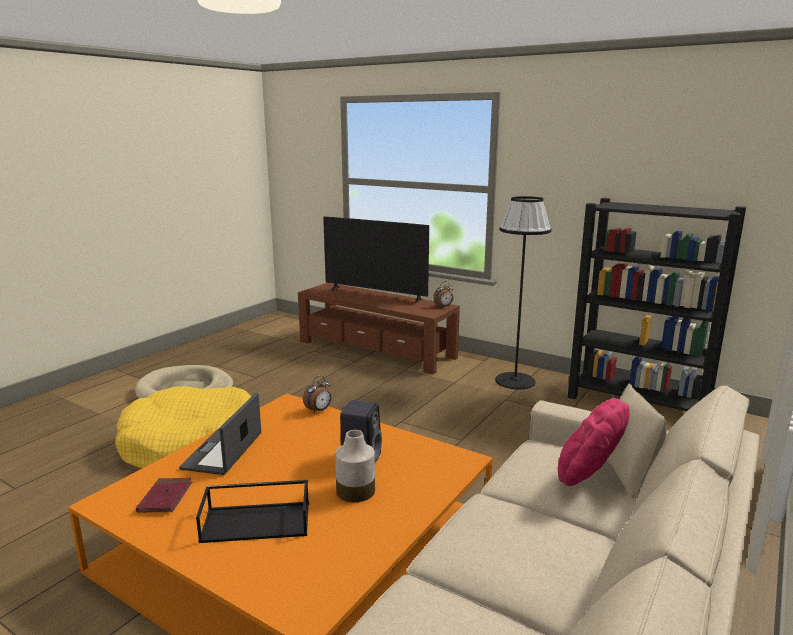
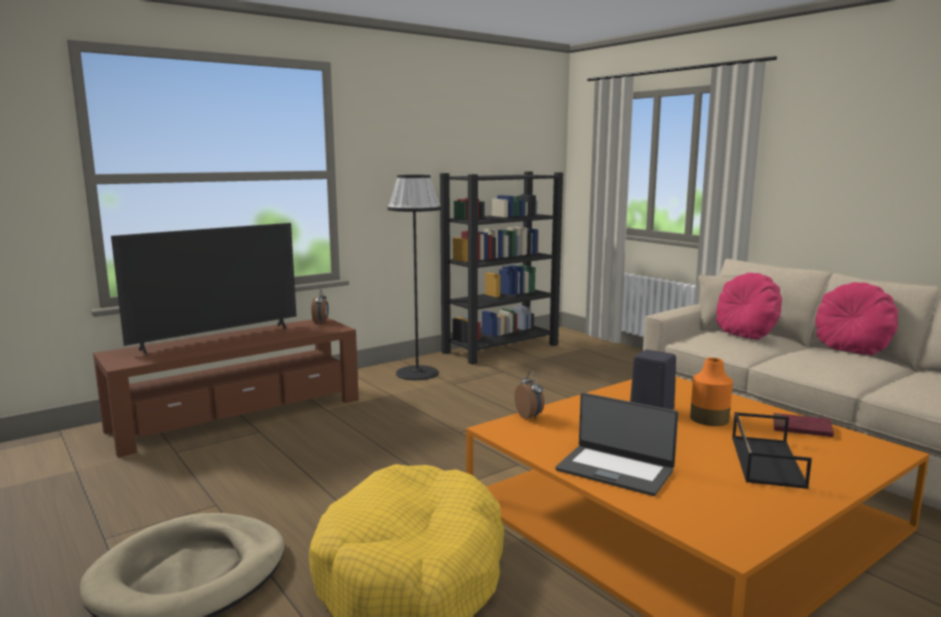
camera: 70 degrees left, 5 degrees down
(165, 498) = (721, 505): red book -> red book (802, 428)
(356, 490) = (709, 418): beige vase -> orange vase
(595, 570) = (851, 351): none -> pink pillow

